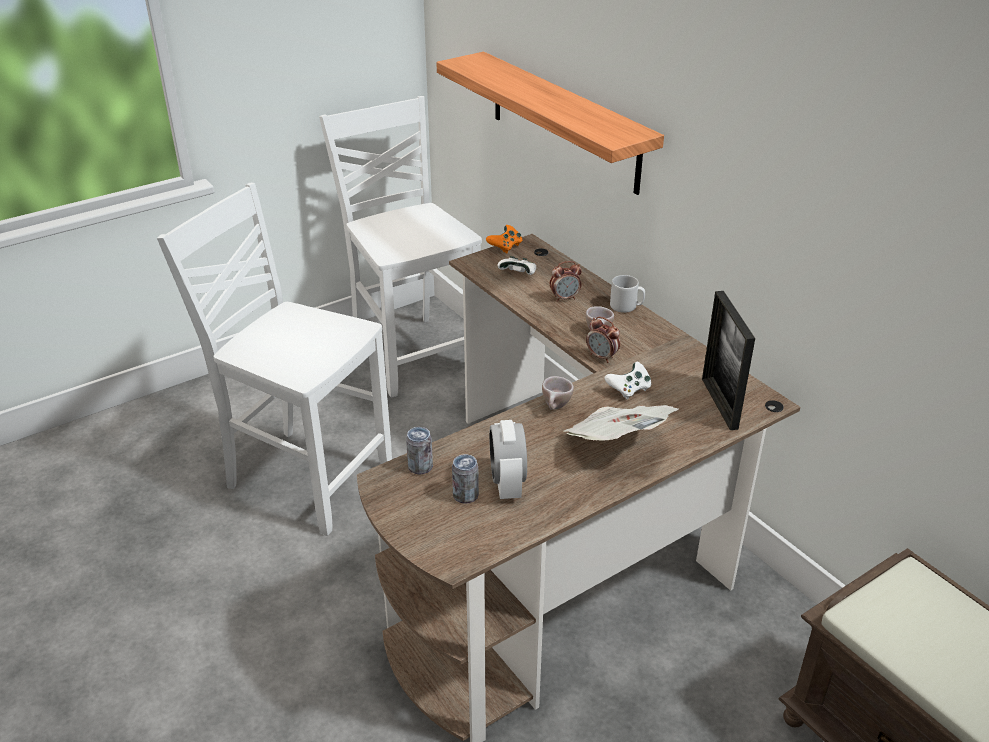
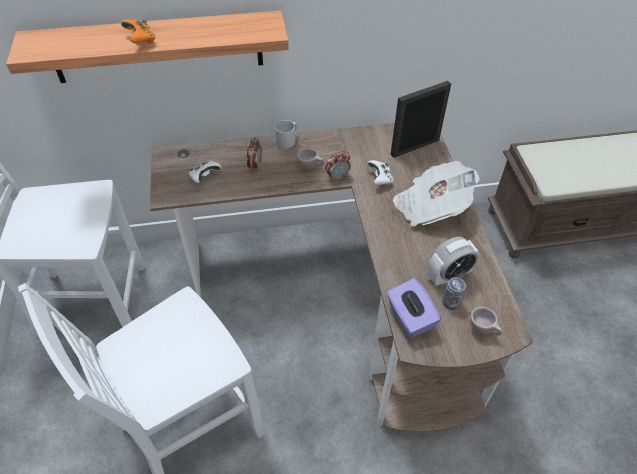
camera: 65 degrees left, 15 degrees up
(420, 467) = (409, 318): can -> purple tissue box
(505, 247) = (159, 169): orange game controller -> orange game controller (141, 40)
(507, 484) = (448, 276): alarm clock -> alarm clock turned 45 degrees counterclockwise
(556, 408) = (380, 221): beige cup -> beige cup (483, 330)
(719, 403) = (415, 147): picture frame -> picture frame turned 135 degrees clockwise

